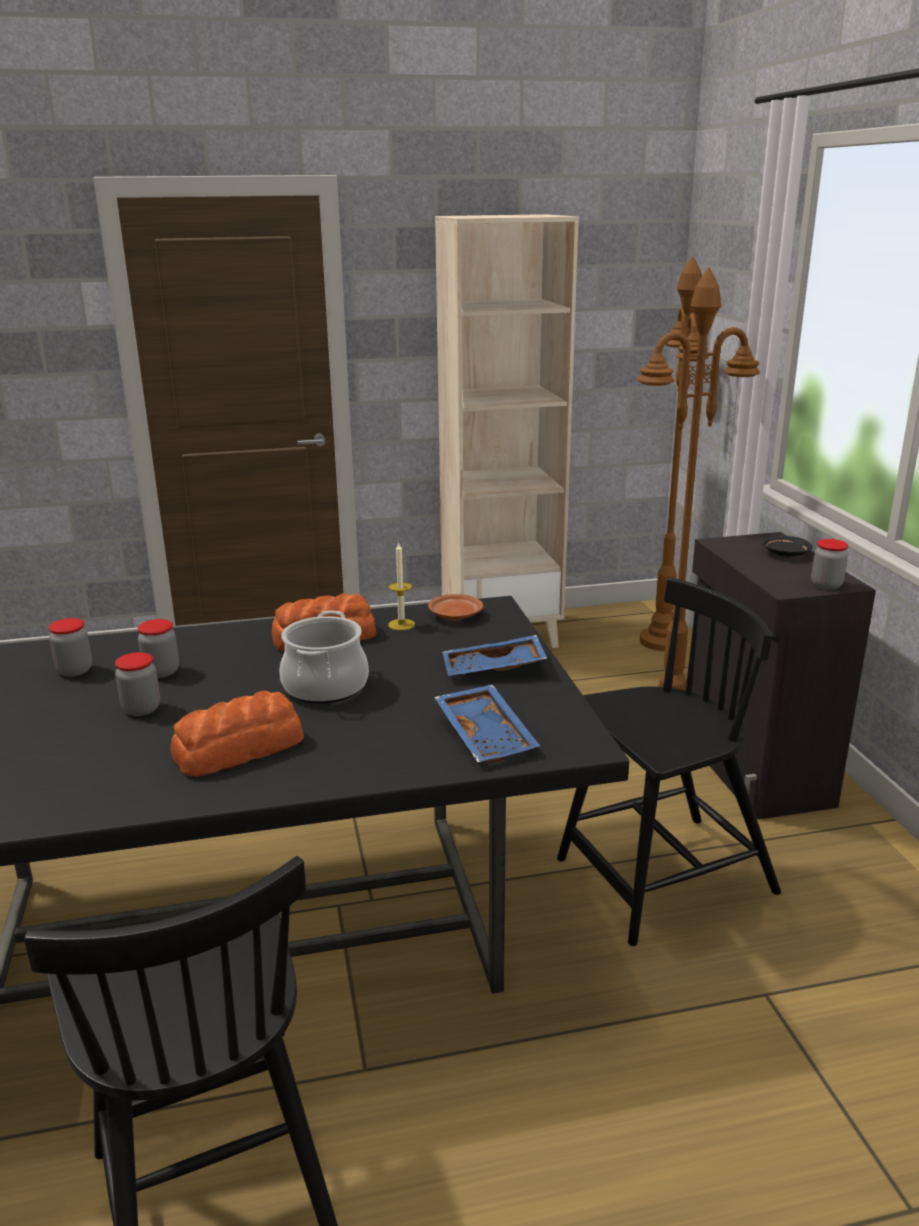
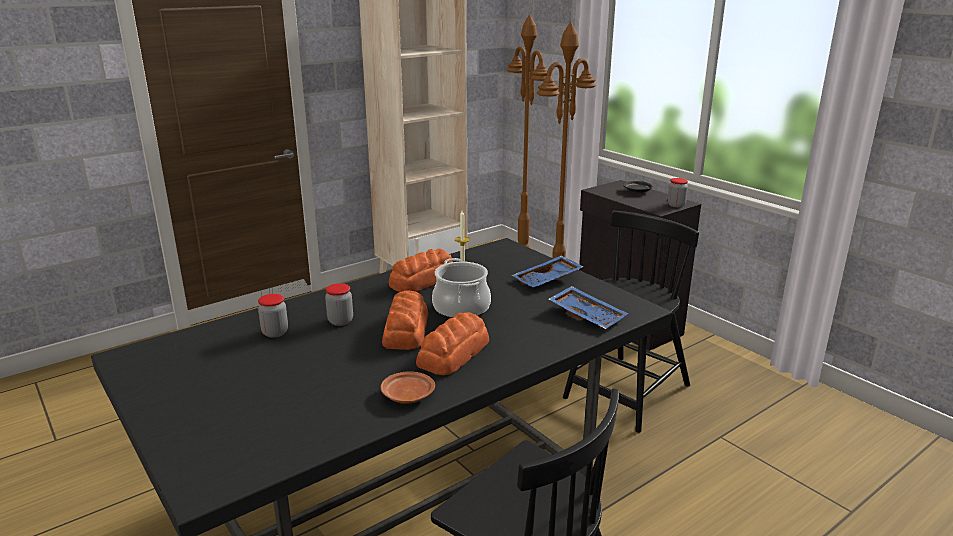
camera: 25 degrees left, 0 degrees up
(141, 709) = (357, 345): jar -> none
(222, 701) = (406, 330): none -> bread
(454, 615) = (488, 254): brown plate -> brown plate (407, 395)

